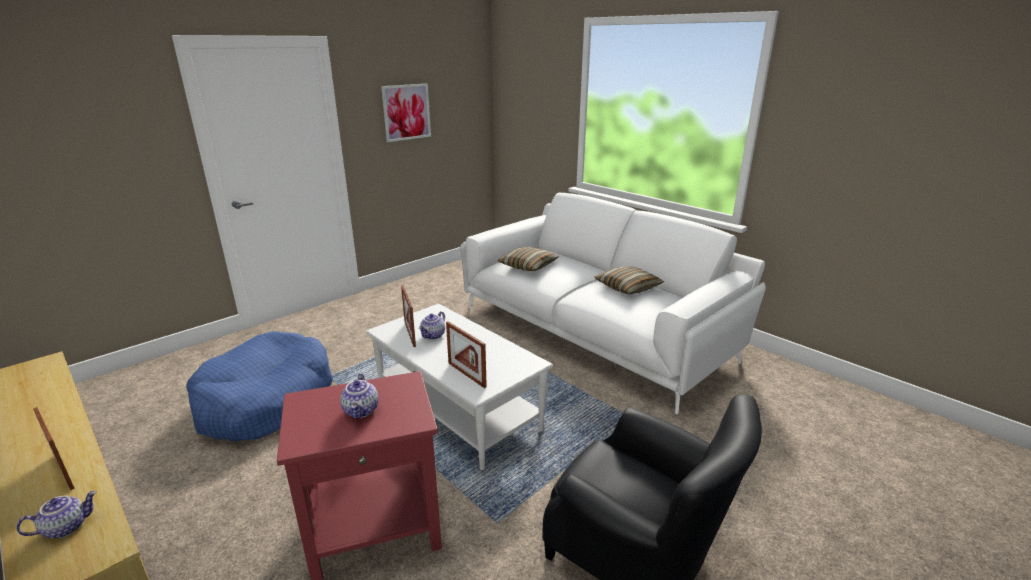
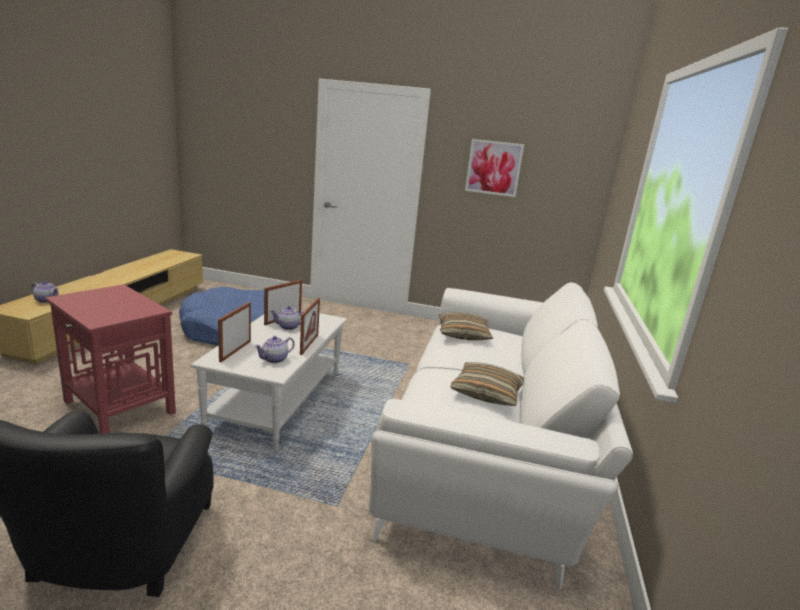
camera: 55 degrees right, 5 degrees down
(63, 471) = (93, 286): picture frame -> picture frame (309, 344)
(362, 411) = (107, 305): teapot -> teapot (274, 360)

